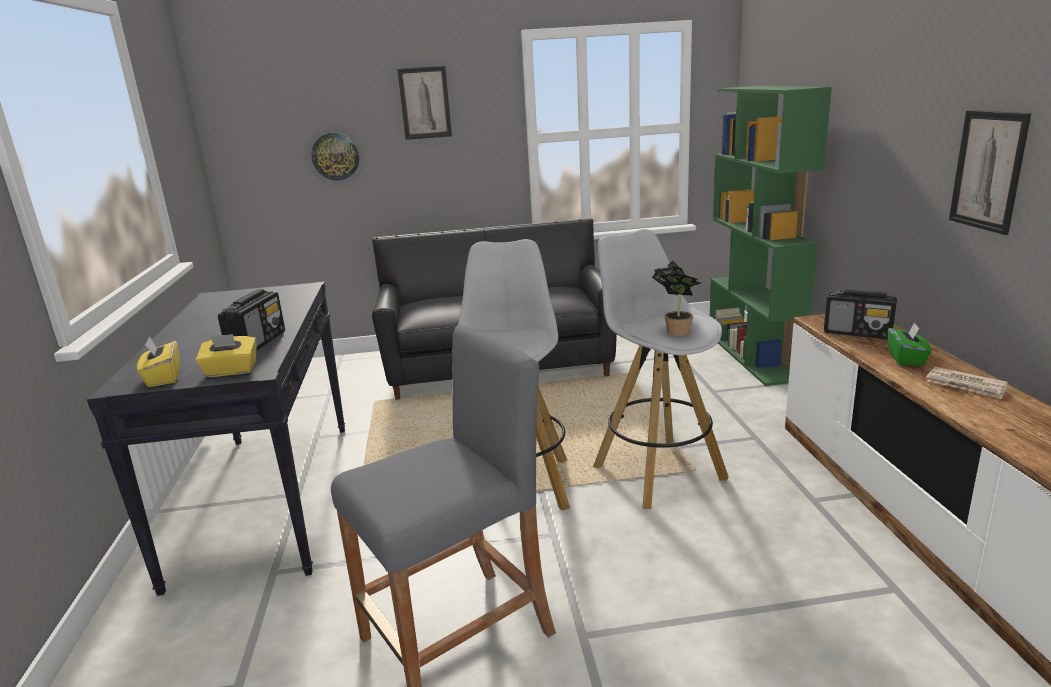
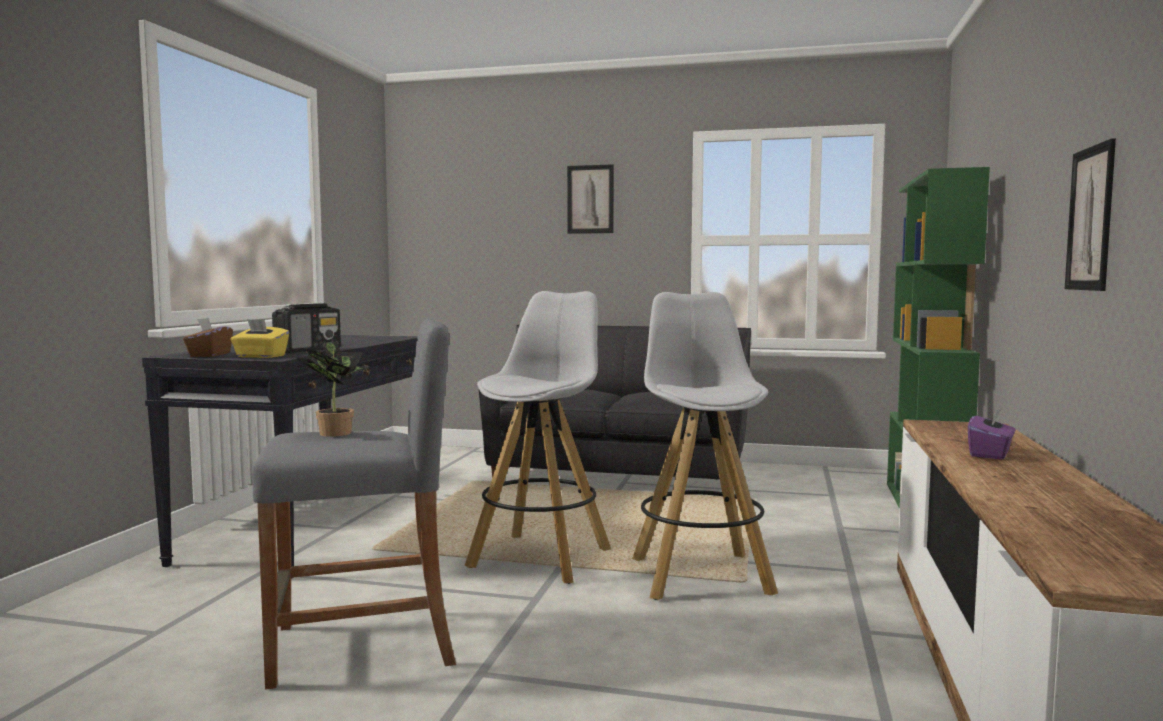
camera: 20 degrees right, 15 degrees down
(163, 378) = (209, 355): yellow tissue box -> brown tissue box
(335, 156) = (500, 245): wall clock -> none
(675, 331) = (708, 390): potted plant -> potted plant (335, 432)
(858, 333) = (962, 434): radio -> none
(906, 359) = (990, 454): green tissue box -> purple tissue box
(966, 385) = (1033, 476): newspaper -> none

